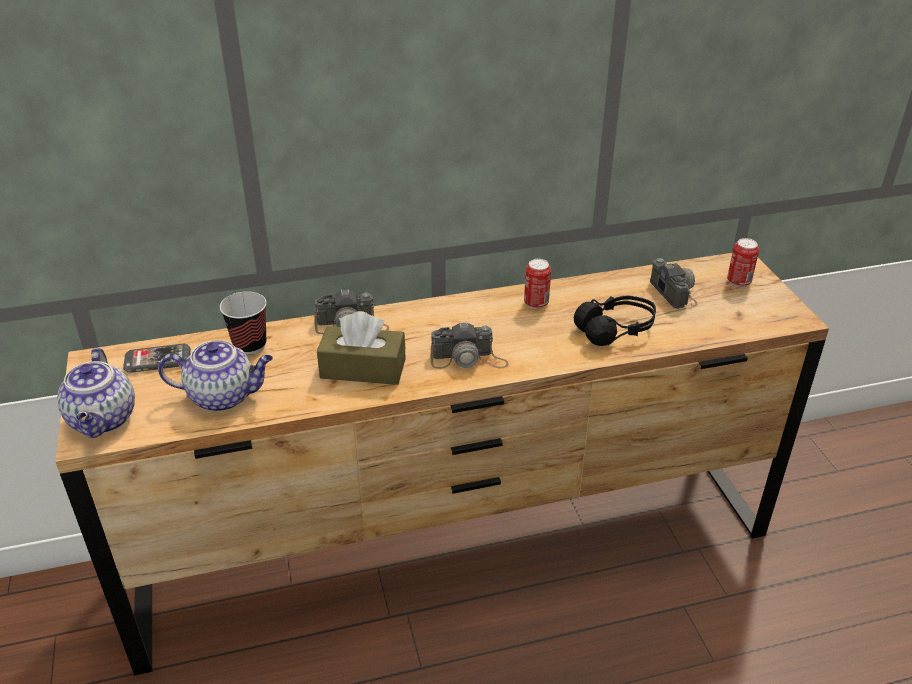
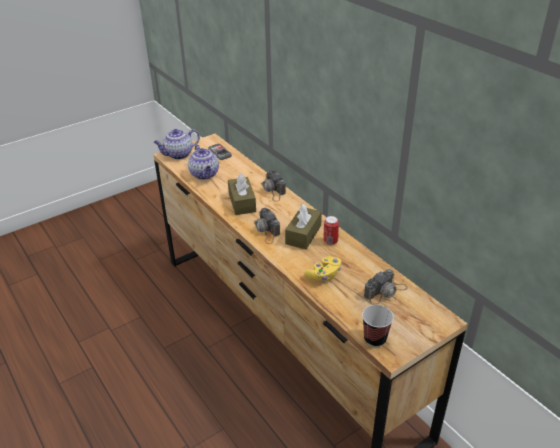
camera: 70 degrees right, 0 degrees up
(250, 345) = (242, 169): cup -> cup (375, 339)
(503, 324) = (303, 235): none -> brown tissue box
(615, 330) = (324, 275): black headphones -> yellow game controller
(738, 282) = (416, 321): can -> none

